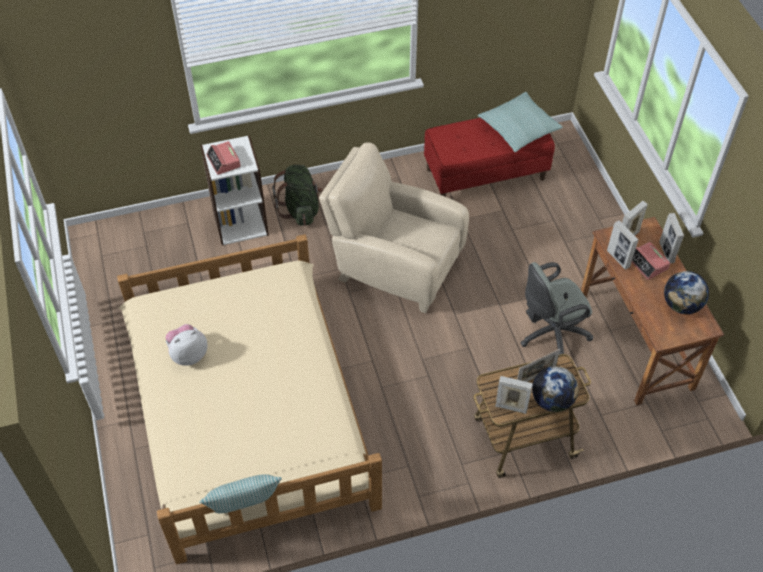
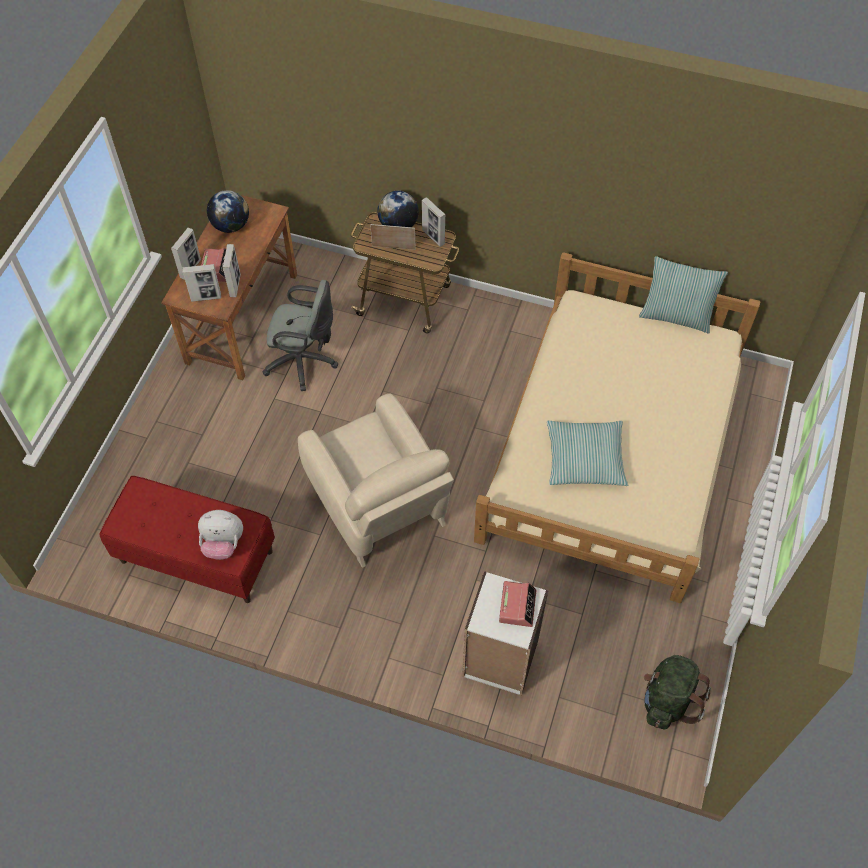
camera: 145 degrees left, 5 degrees up
(188, 354) = (658, 465): plush toy -> plush toy (223, 544)
(300, 210) = (424, 635): green backpack -> green backpack (667, 700)
(519, 128) = (145, 514): pillow -> pillow (585, 459)

